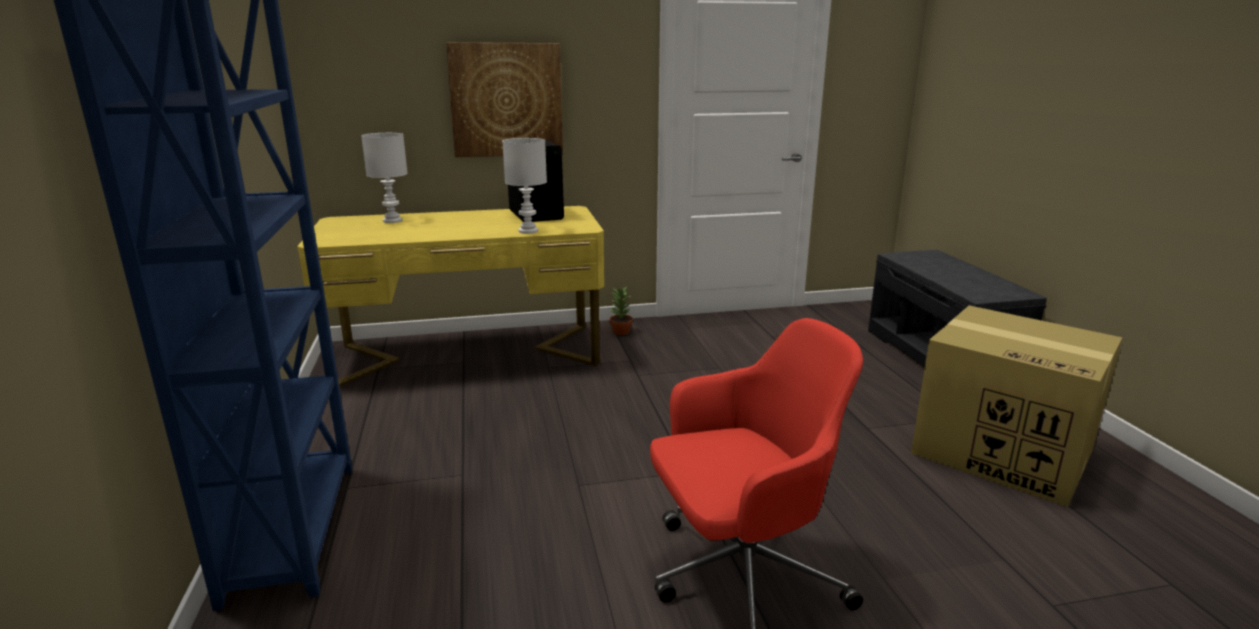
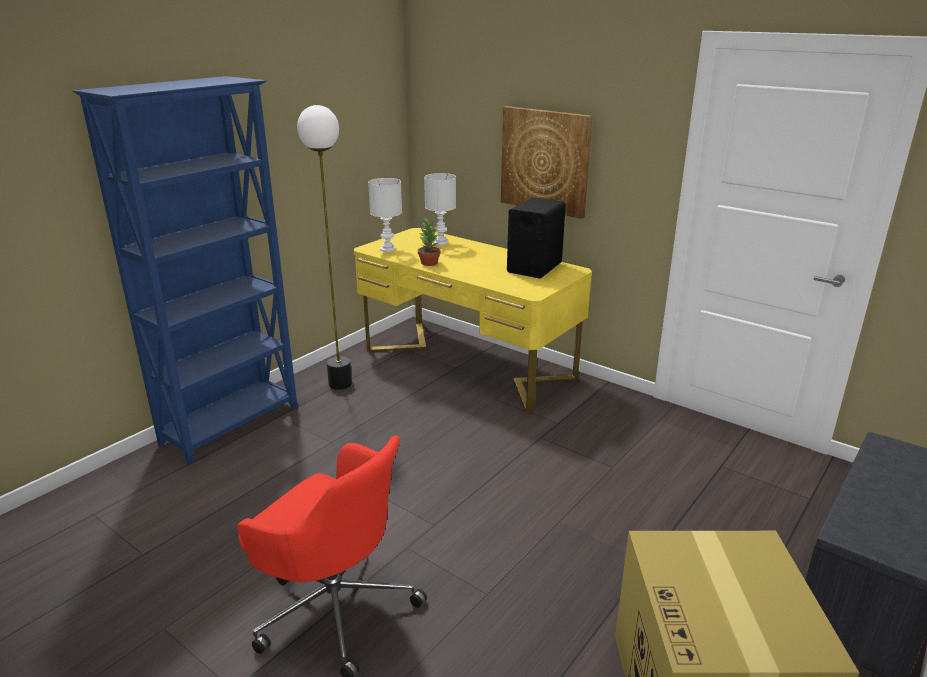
camera: 50 degrees right, 5 degrees up
(361, 426) = (340, 383): none -> floor lamp
(529, 231) = (491, 282): white table lamp -> white table lamp (387, 249)
(620, 332) = (597, 396): potted plant -> potted plant (428, 263)

